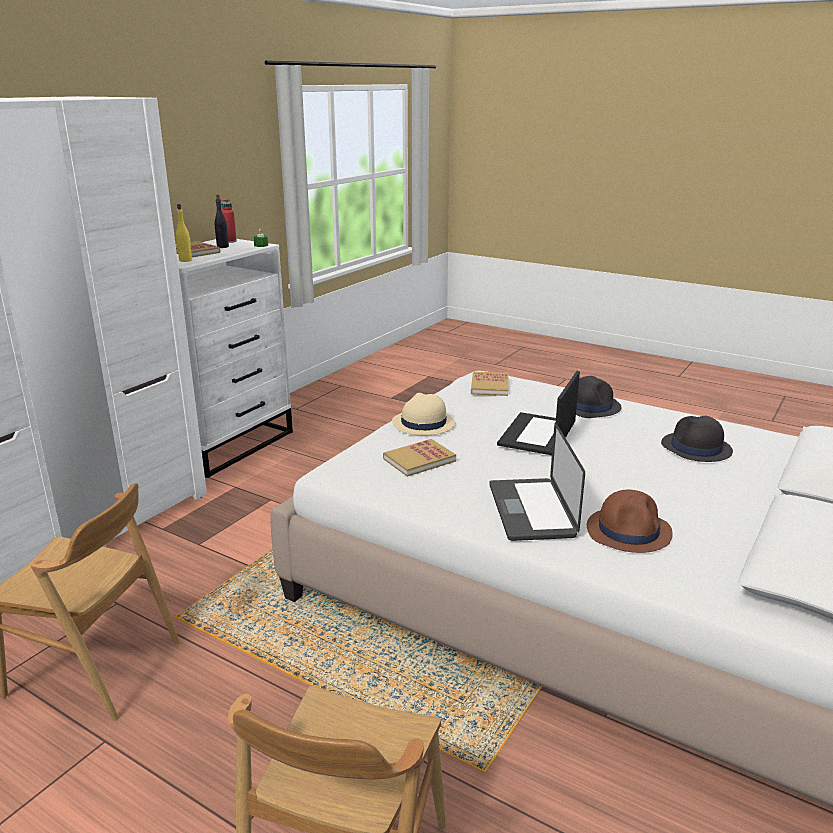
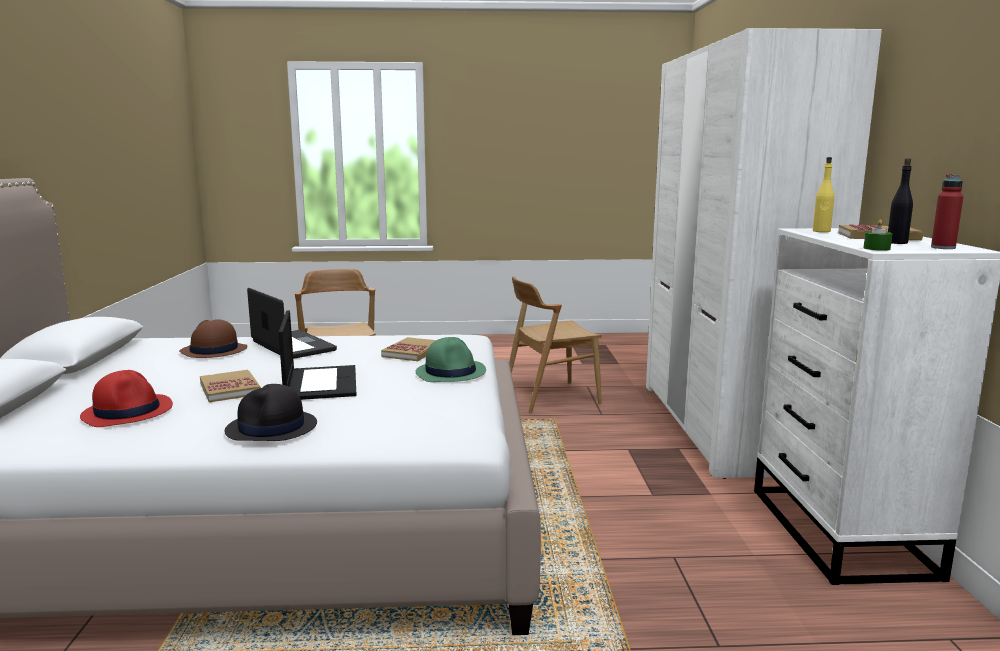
camera: 145 degrees right, 10 degrees down
(423, 424) = (451, 372): beige hat -> green hat
(489, 386) = (431, 418): book -> book (230, 389)
(696, 448) = (128, 411): black hat -> red hat

